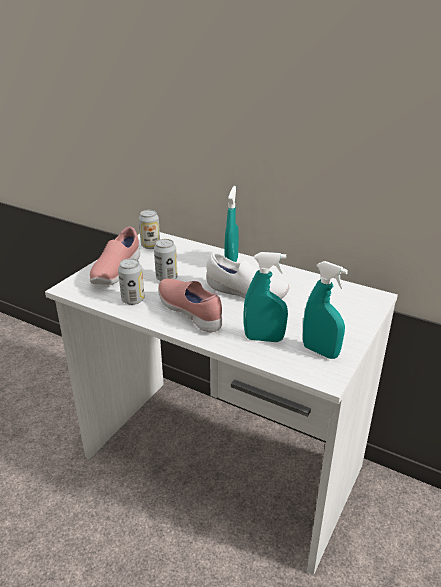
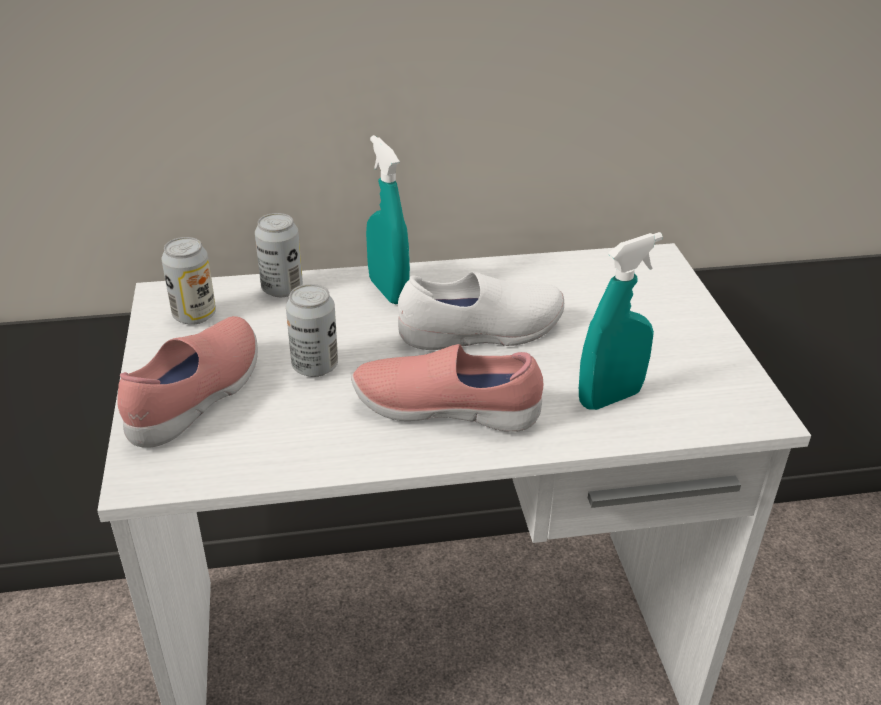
camera: 40 degrees left, 5 degrees up
(115, 272) = (199, 398): pink shoe -> pink shoe turned 135 degrees counterclockwise
(133, 300) = (312, 437): can -> can (282, 289)
(320, 351) = (703, 378): turquoise spray bottle -> none

